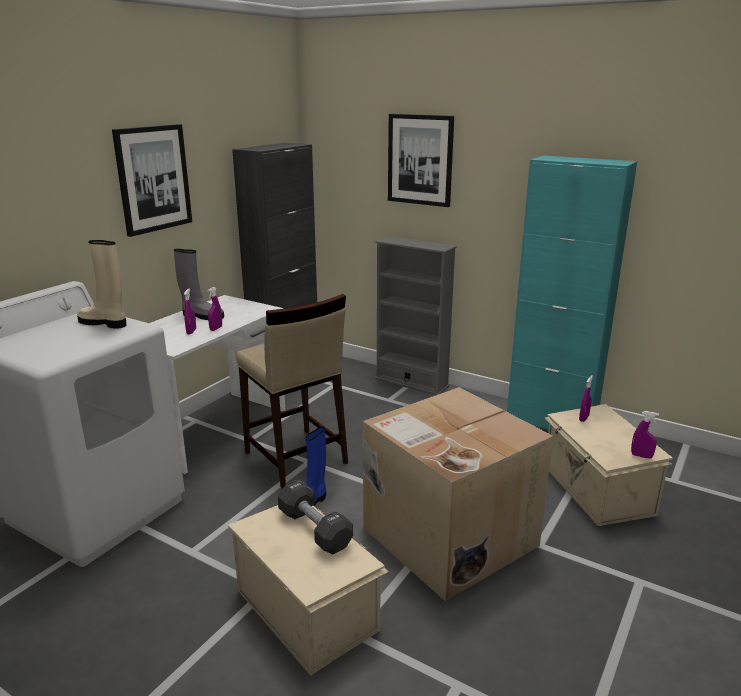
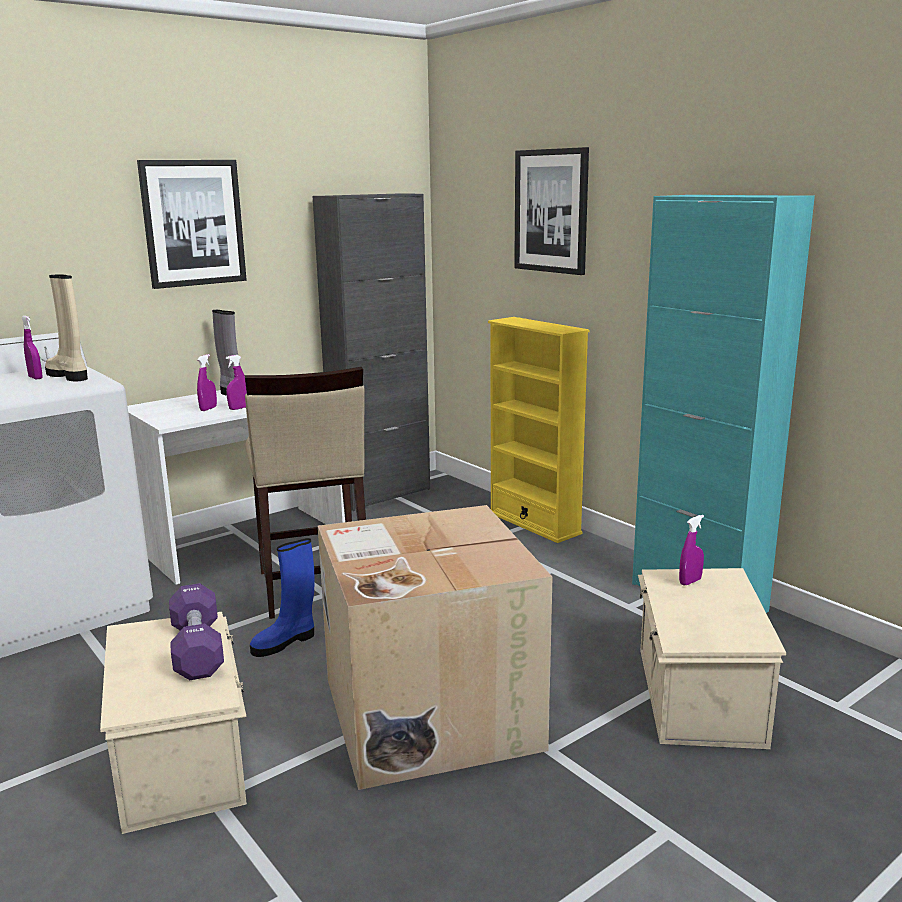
camera: 20 degrees right, 5 degrees down
(314, 529) = (197, 649): black dumbbell -> purple dumbbell
(411, 382) = (534, 523): grey bookcase -> yellow bookcase
(641, 456) = (734, 642): purple spray bottle -> purple spray bottle (35, 378)

